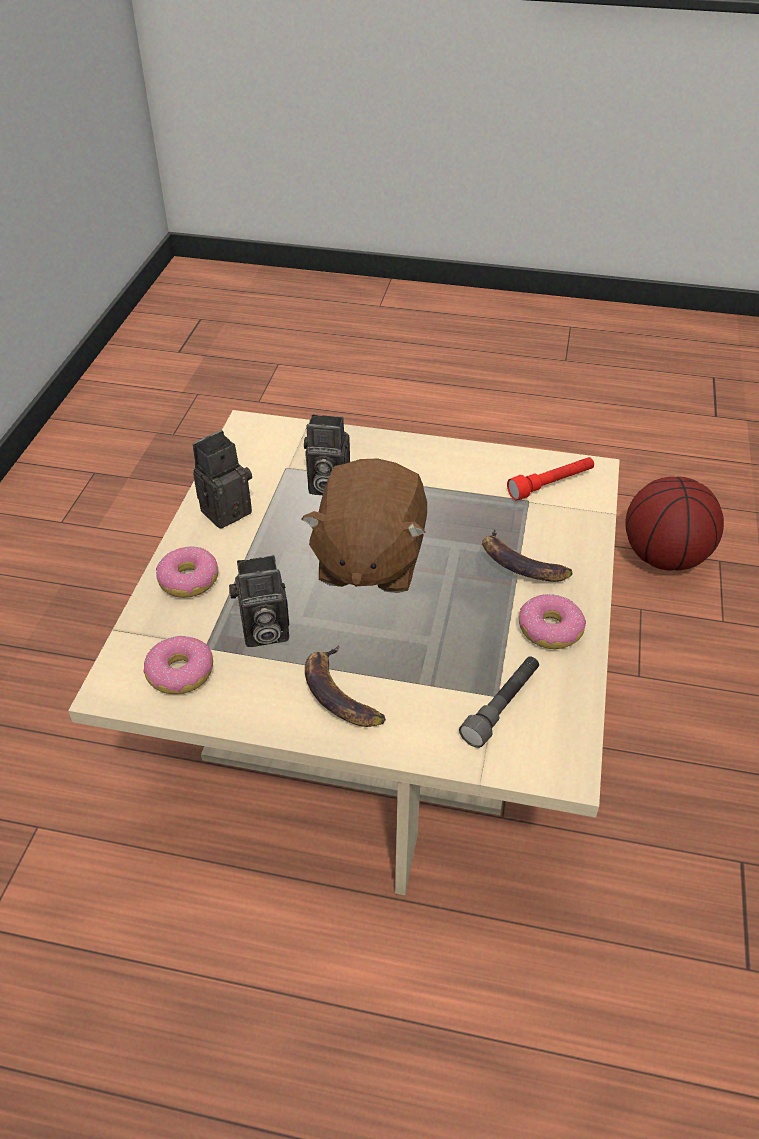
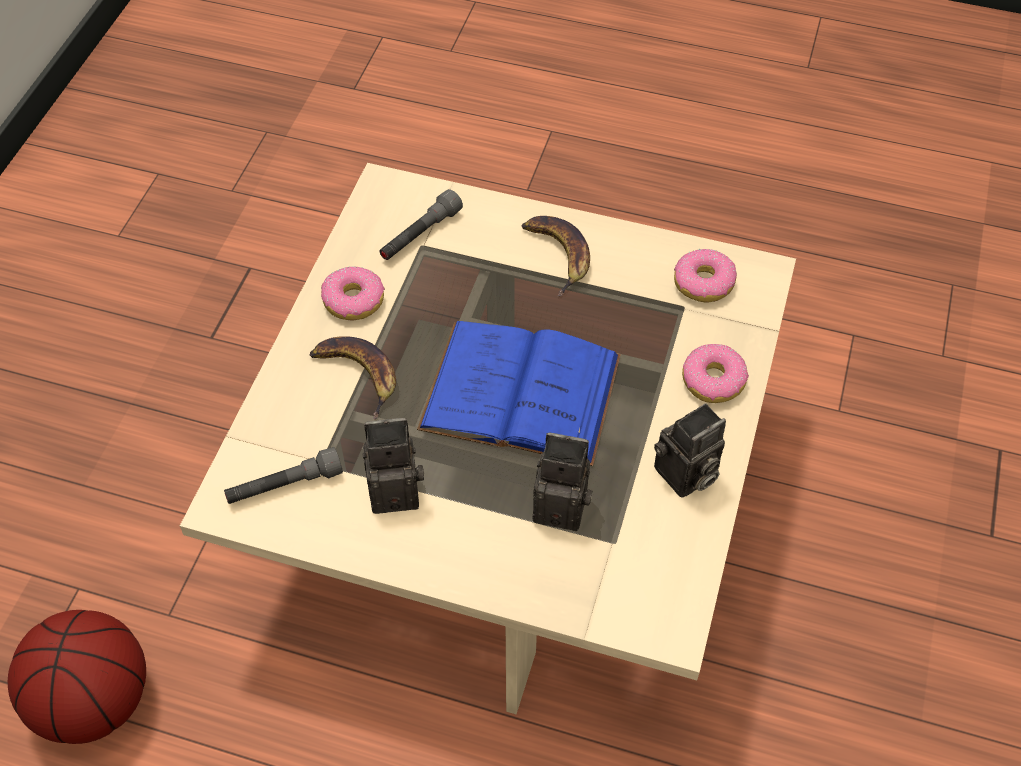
camera: 175 degrees left, 10 degrees up
(262, 632) = (631, 317): camera -> camera (397, 489)
(368, 560) = (520, 392): brown plush toy -> blue book
(551, 485) = (284, 485): red flashlight -> grey flashlight

